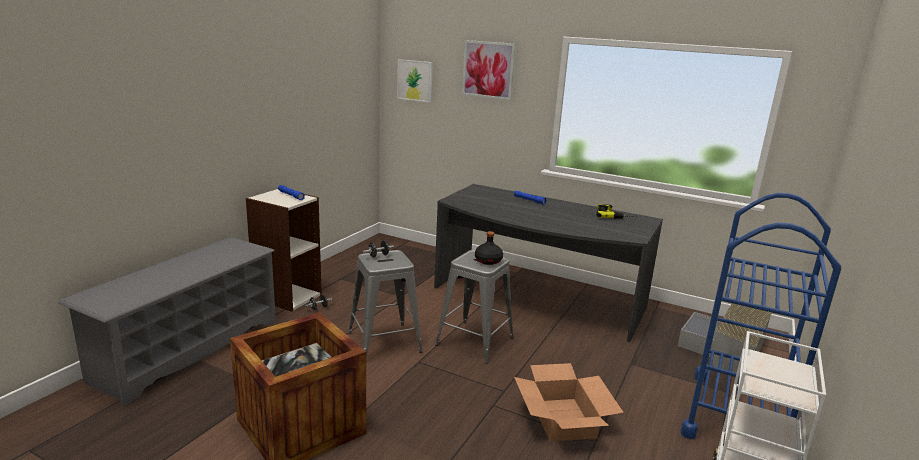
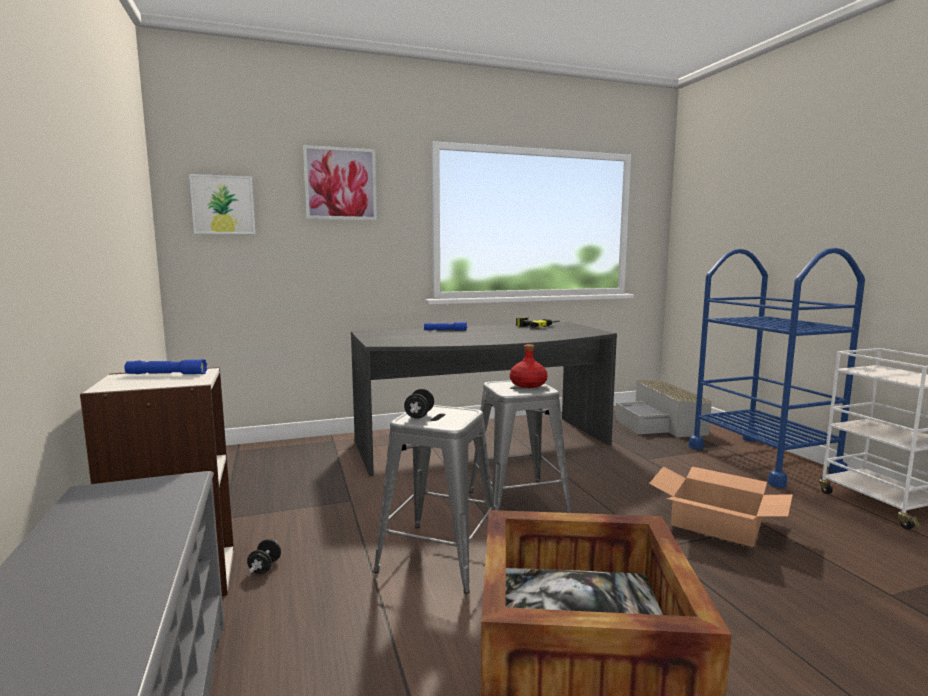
camera: 45 degrees left, 10 degrees down
(488, 261) = (528, 384): black bottle -> red bottle

